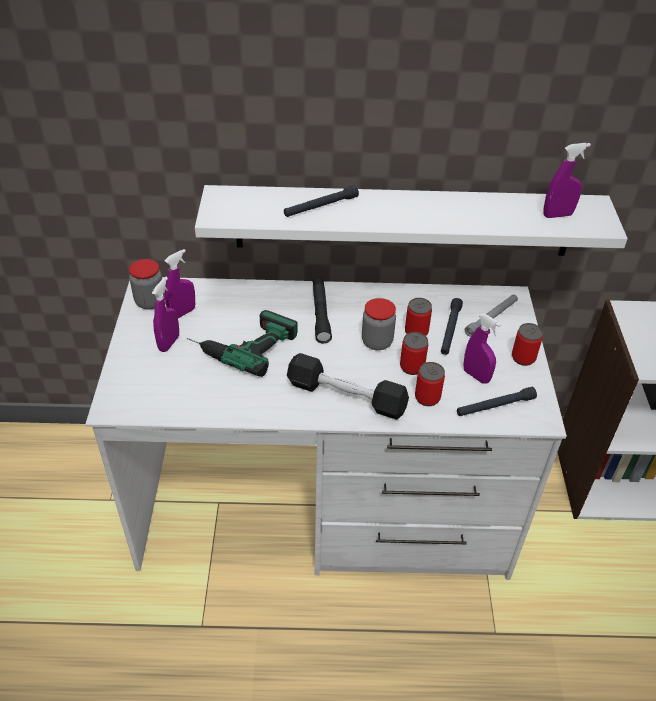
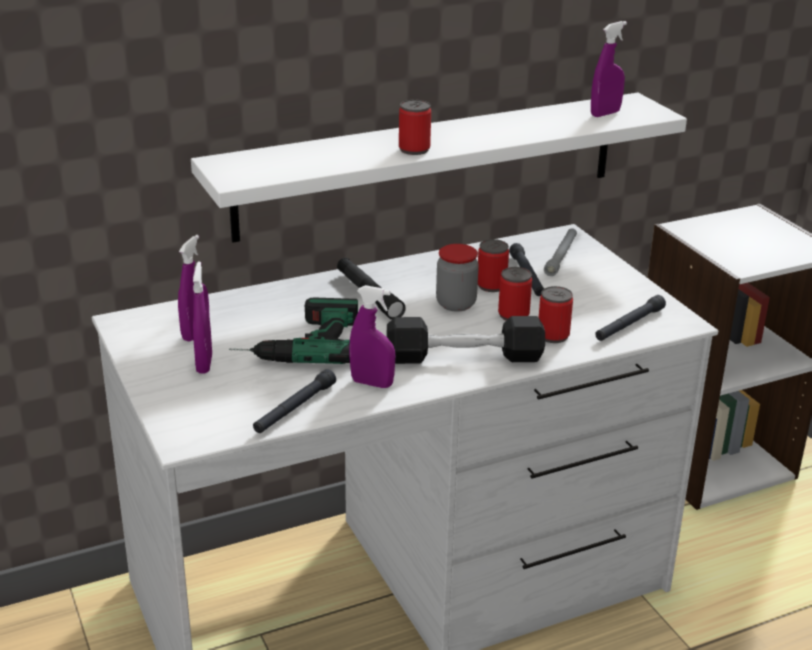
camera: 25 degrees left, 15 degrees down
(150, 302) = (142, 333): jar -> none
(321, 207) = (351, 151): black flashlight -> black flashlight (294, 408)
(476, 376) = (587, 306): purple spray bottle -> purple spray bottle (372, 383)
(523, 357) = (622, 280): can -> can (414, 149)

